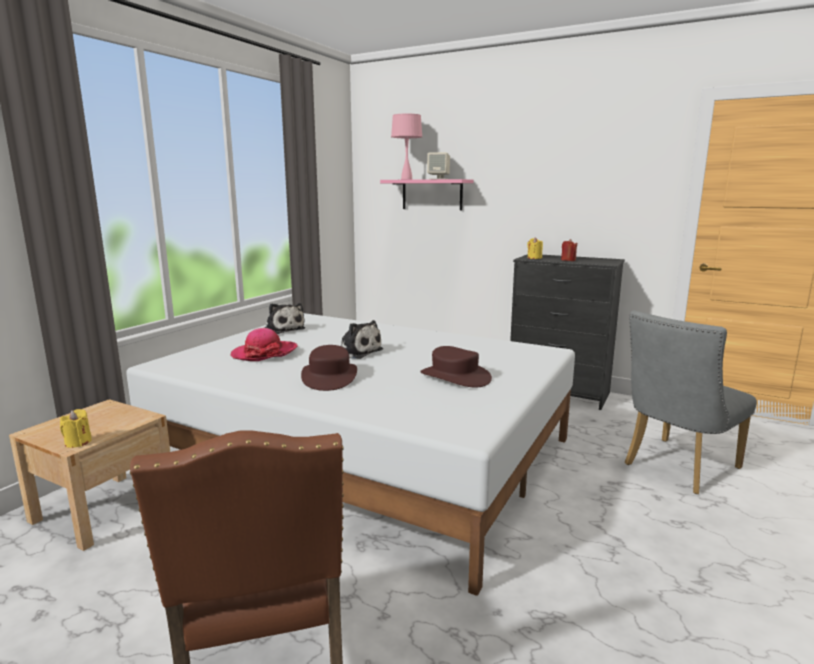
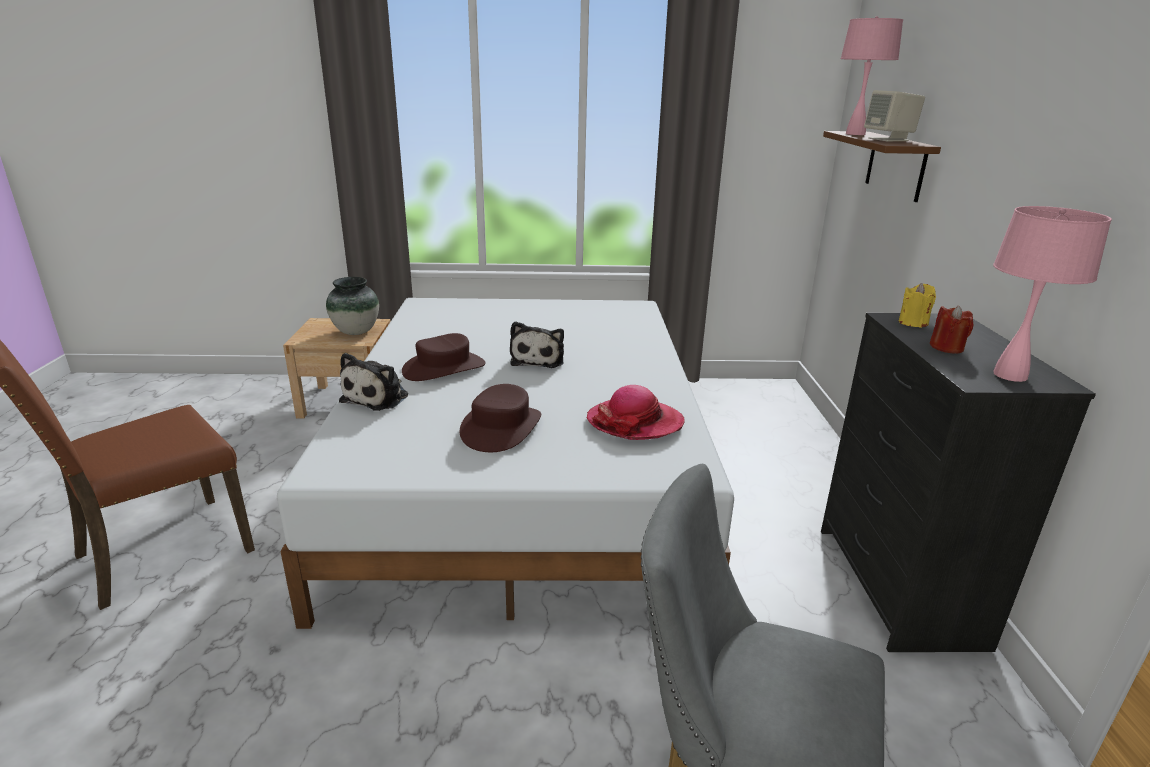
camera: 60 degrees right, 10 degrees up
(78, 442) = (306, 339): yellow candle -> none
(112, 417) = (355, 332): none -> vase
(264, 353) = (489, 325): hat -> hat (635, 422)
(283, 329) = (576, 310): plush toy -> plush toy (378, 397)
(432, 194) = (895, 165): pink shelf -> brown shelf
(603, 261) = (1010, 375): none -> pink table lamp

